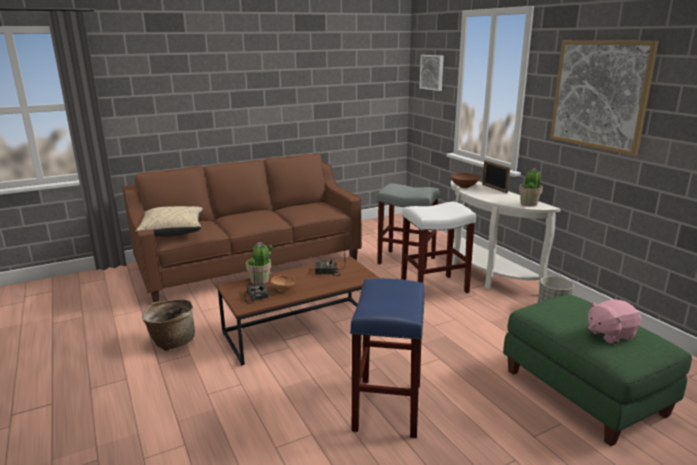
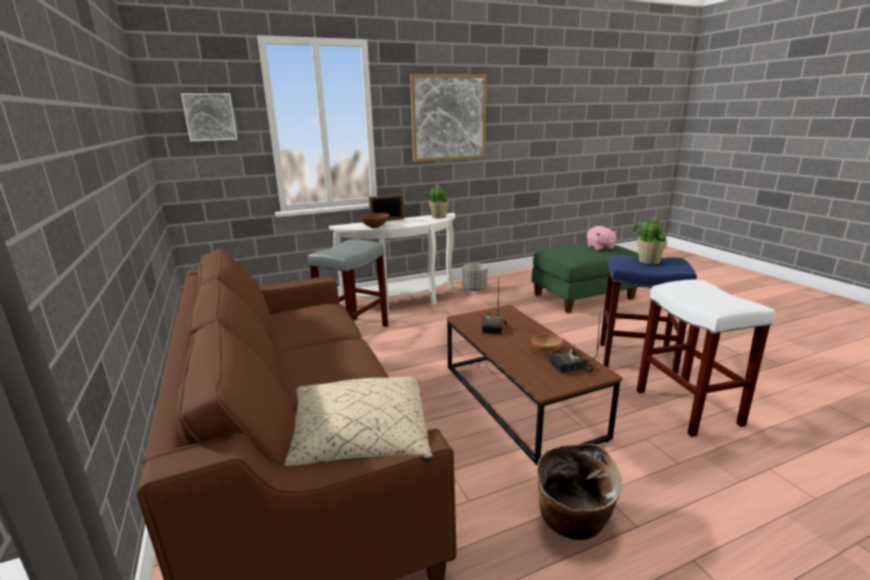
camera: 85 degrees left, 0 degrees up
(260, 280) = (522, 367): potted plant -> potted plant (649, 261)
(435, 287) = (427, 324): white stool -> white stool (686, 407)

